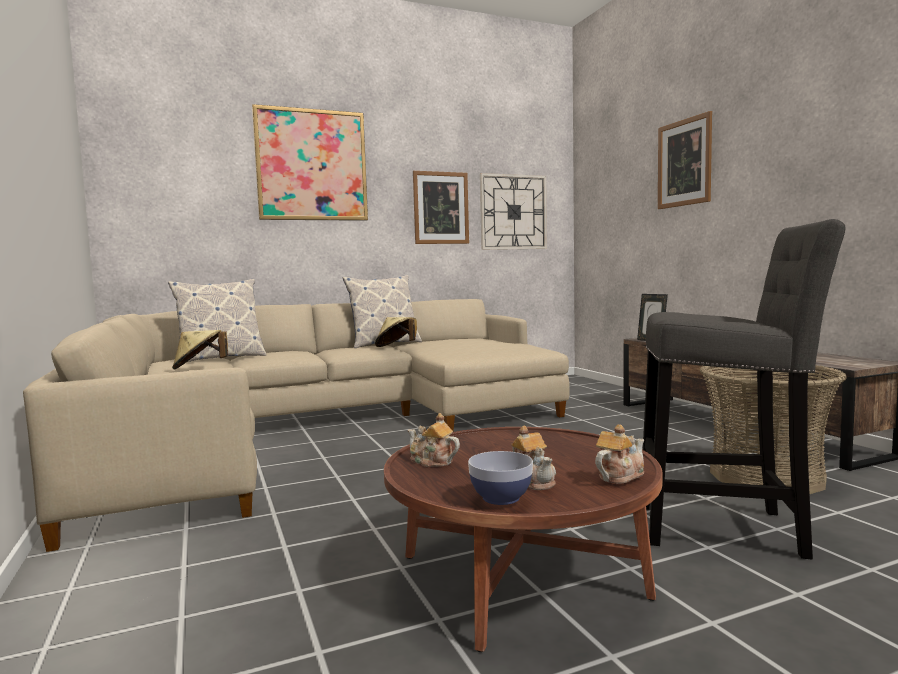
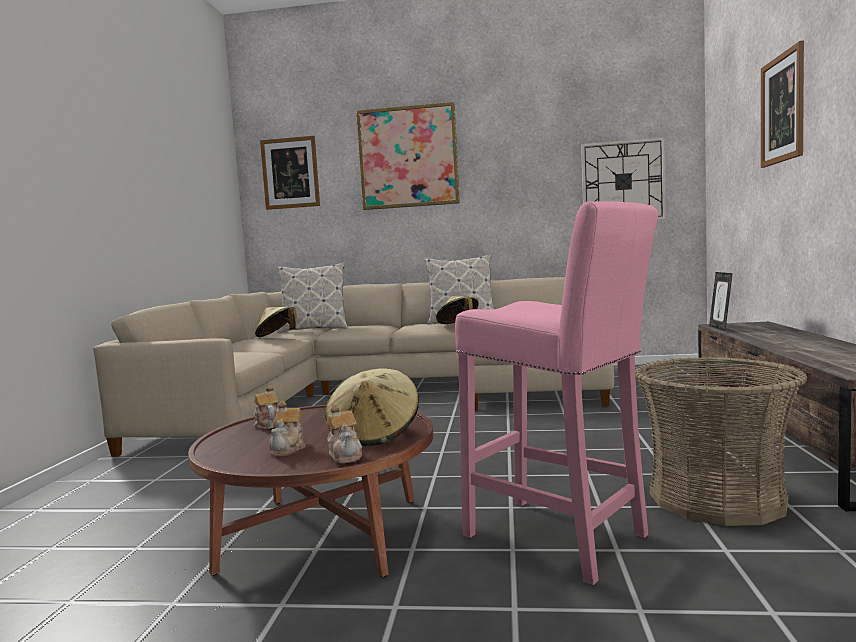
camera: 30 degrees right, 0 degrees up
(441, 208) = (536, 184): picture -> picture (290, 173)
(500, 498) = (232, 456): bowl -> none
(580, 454) = (374, 434): none -> beige hat
(619, 476) = (345, 455): teapot -> teapot turned 75 degrees clockwise
(727, 530) = (562, 539): grey stool -> pink stool

